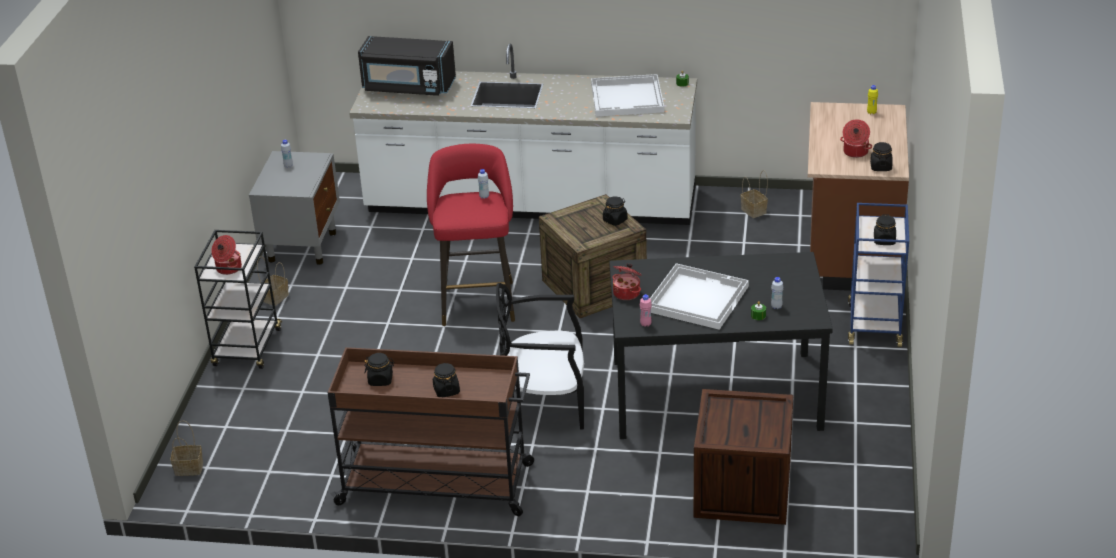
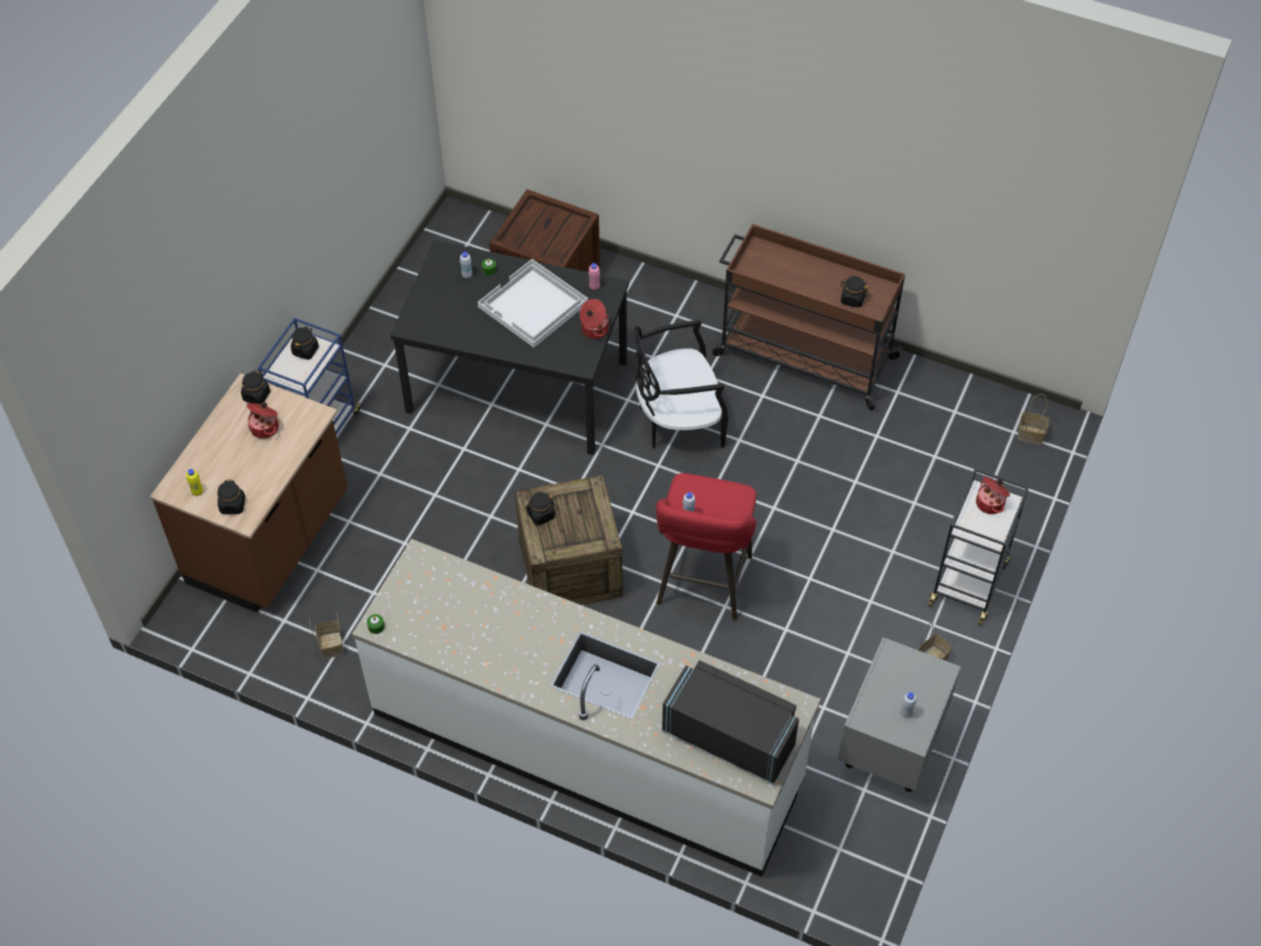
camera: 165 degrees left, 20 degrees up
(446, 390) = (796, 272): black jar -> black jar (232, 505)
(546, 403) = (678, 421): black chair -> black chair turned 150 degrees clockwise
(628, 98) = (458, 615): white tray -> none

